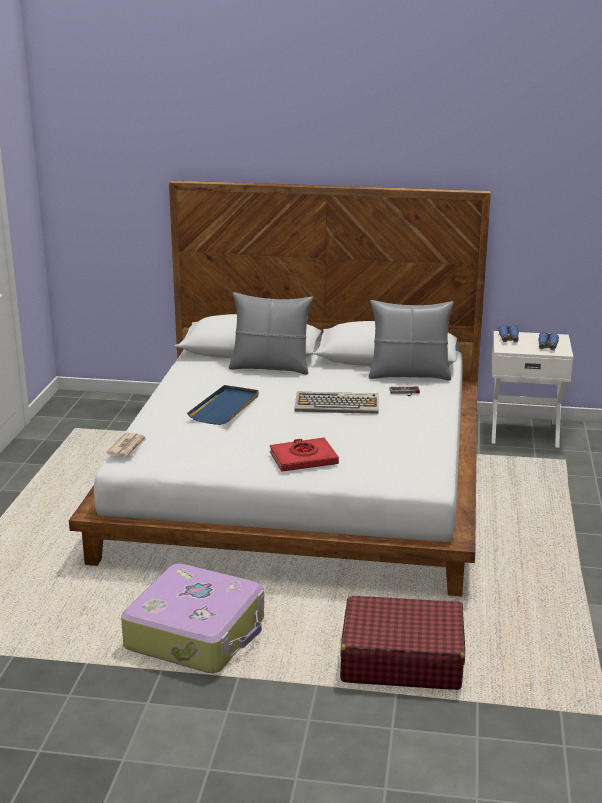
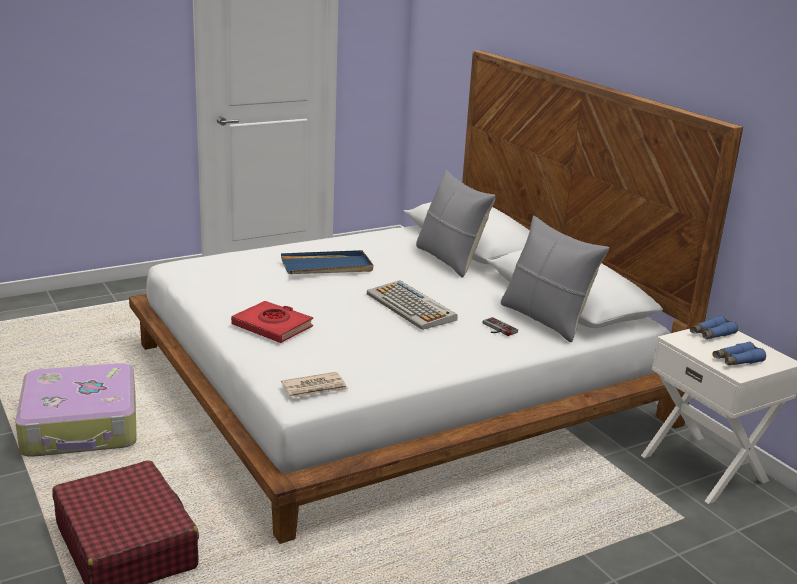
camera: 50 degrees right, 0 degrees up
(128, 447) = (201, 257): newspaper -> newspaper (315, 388)

